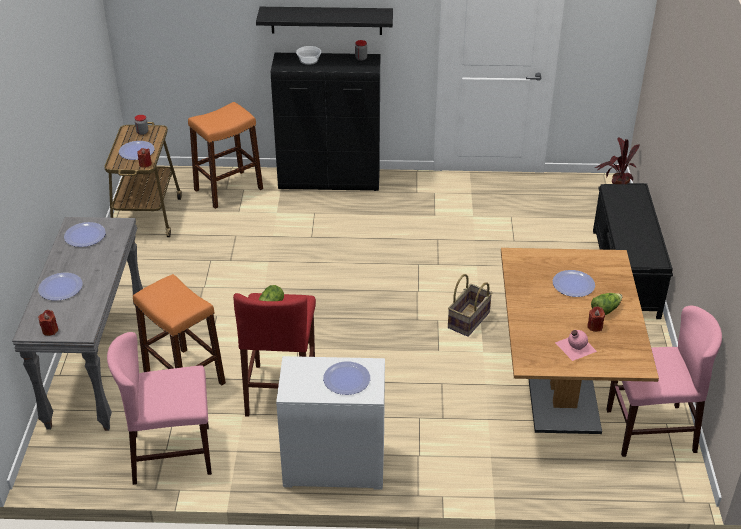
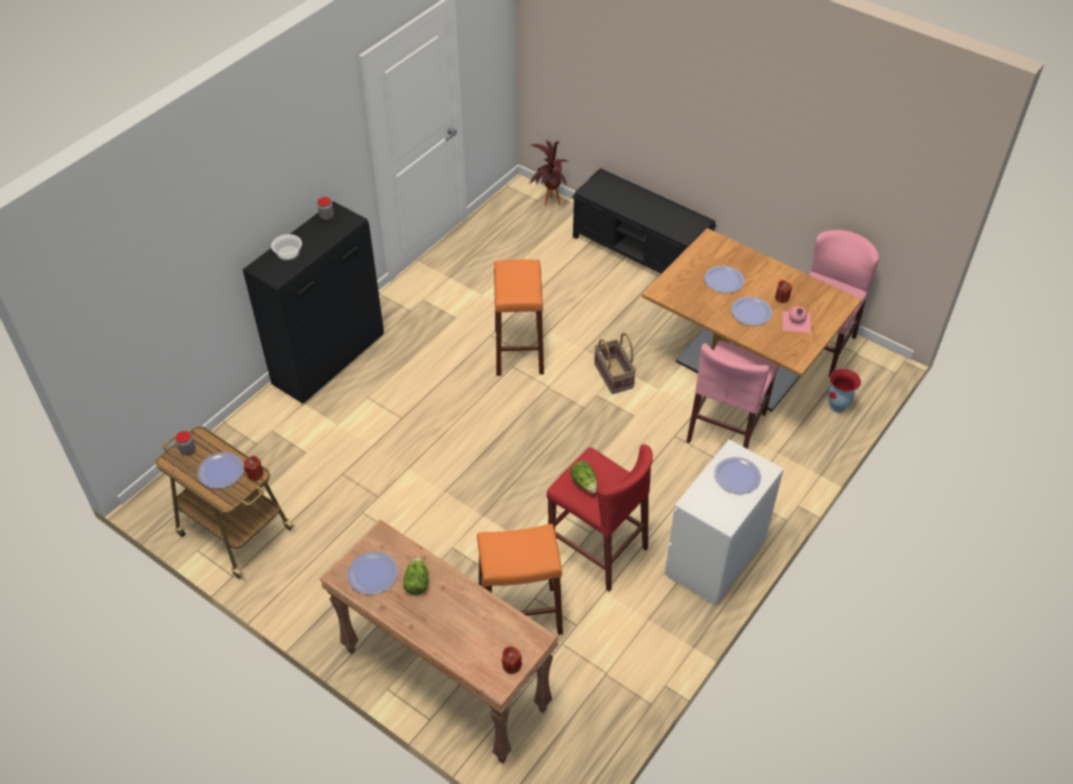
camera: 55 degrees left, 10 degrees up
(60, 287) = (447, 629): plate -> plate (751, 312)
(97, 366) = (444, 680): grey console table -> brown console table
(172, 454) = (616, 671): pink chair -> pink chair (726, 427)
(228, 189) = (259, 442): orange stool -> orange stool (519, 351)
(326, 20) = (278, 201): black shelf -> none
(591, 476) = (837, 407): none -> vase
(605, 309) = (767, 281): lettuce -> lettuce (416, 582)

